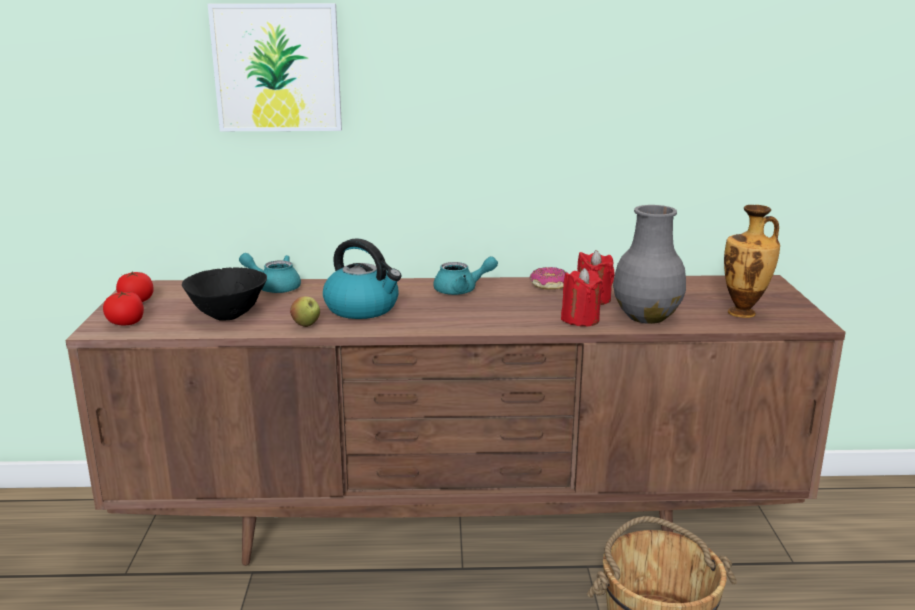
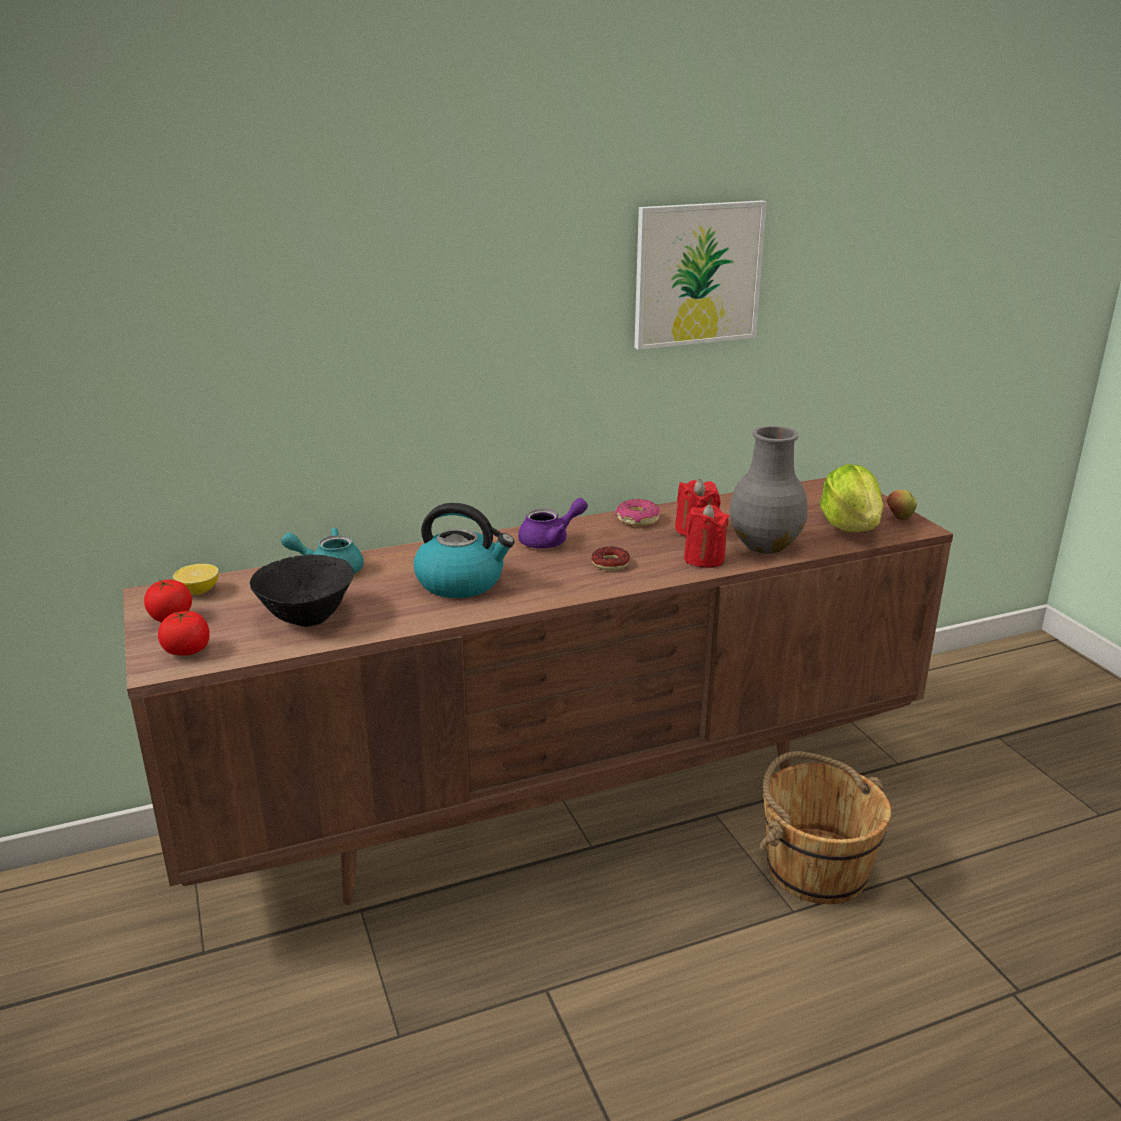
camera: 20 degrees left, 5 degrees up
(171, 288) = (199, 591): none -> lemon
(277, 68) = (310, 300): picture -> picture (697, 274)
(306, 325) = (416, 615): apple -> apple (899, 518)
(462, 290) = (551, 541): turquoise teapot -> purple teapot
(495, 312) = (610, 564): none -> donut
(744, 313) = (850, 526): vase -> lettuce

